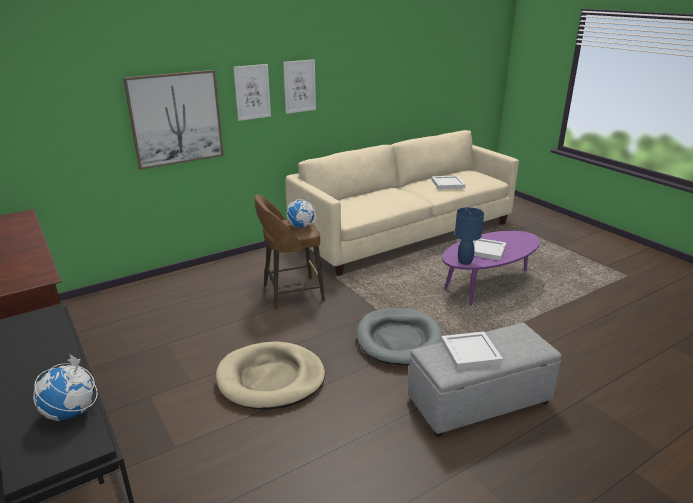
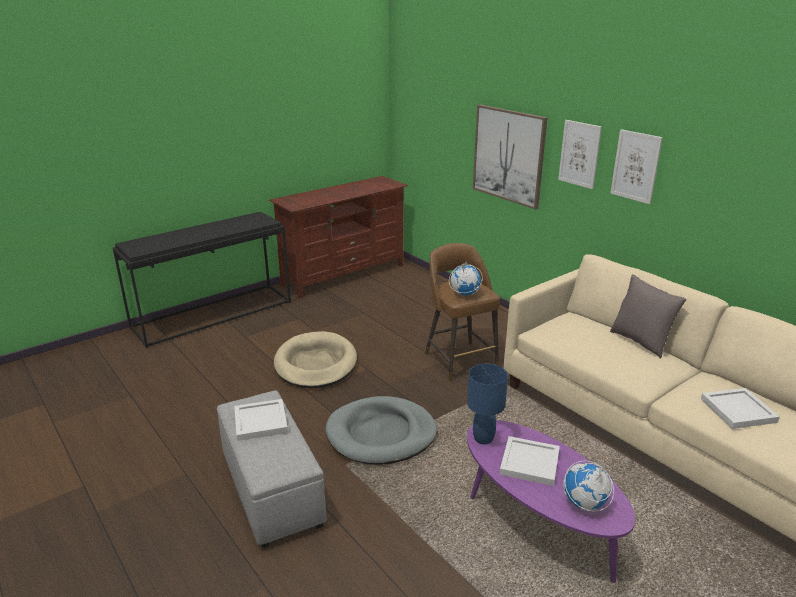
camera: 85 degrees right, 0 degrees up
(71, 413) = (165, 244): globe -> globe (584, 504)
(372, 192) = (640, 342): none -> grey pillow

